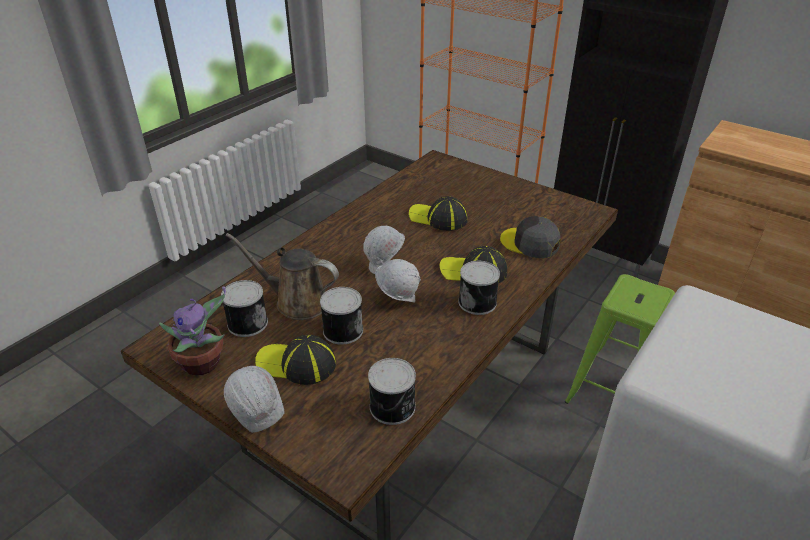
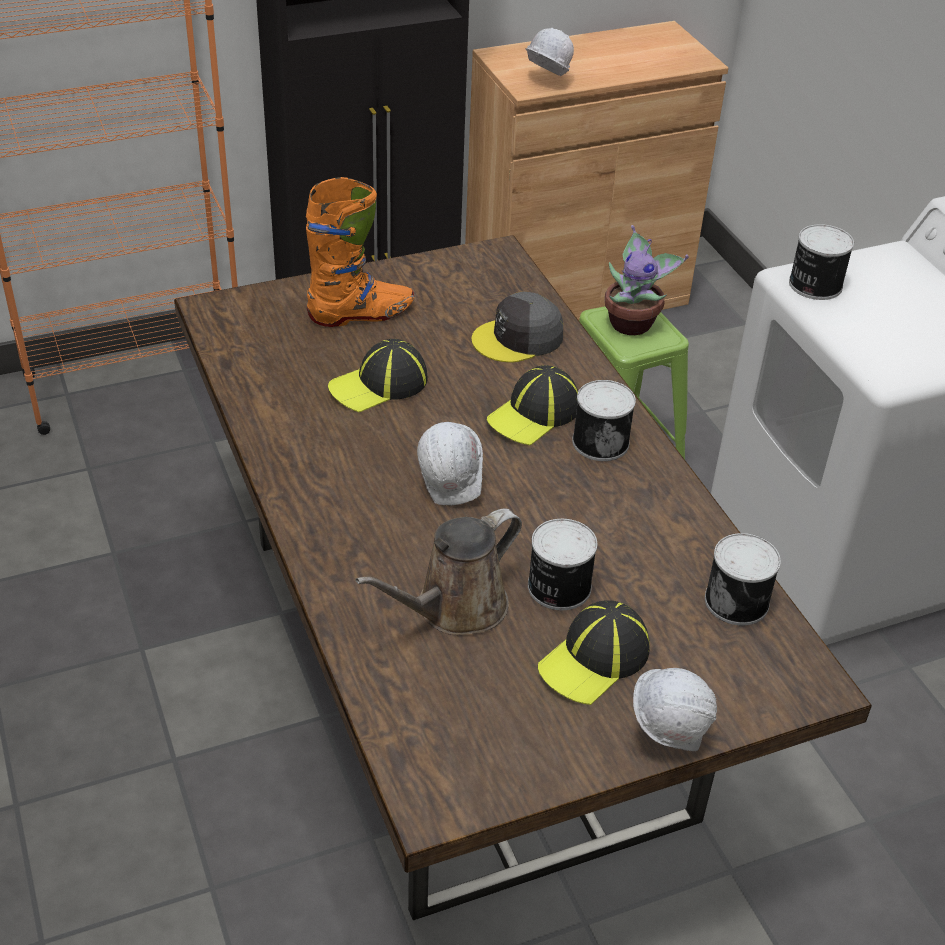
camera: 60 degrees left, 5 degrees up
(203, 364) = (520, 760): potted plant -> potted plant (633, 323)
(247, 323) = (460, 680): can -> can (814, 285)
(397, 299) = (534, 507): white hard hat -> white hard hat (545, 82)
(484, 194) = (361, 314): none -> orange boot

